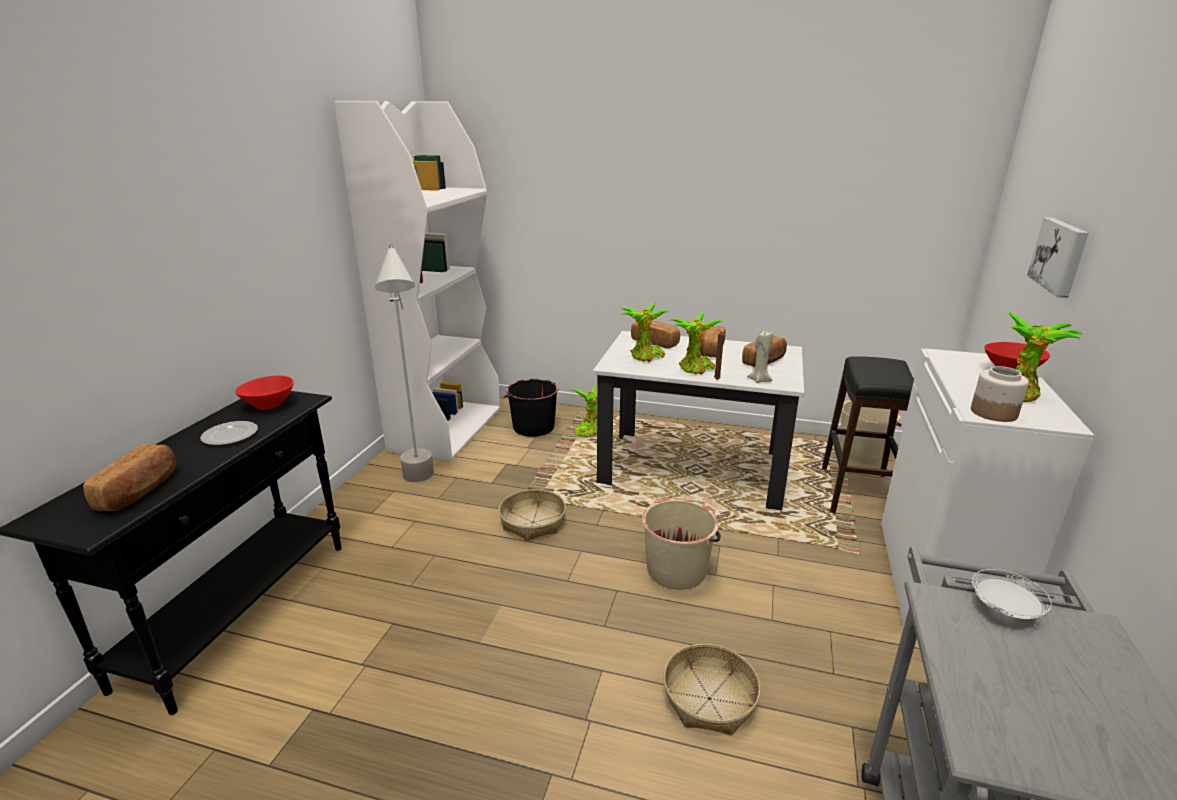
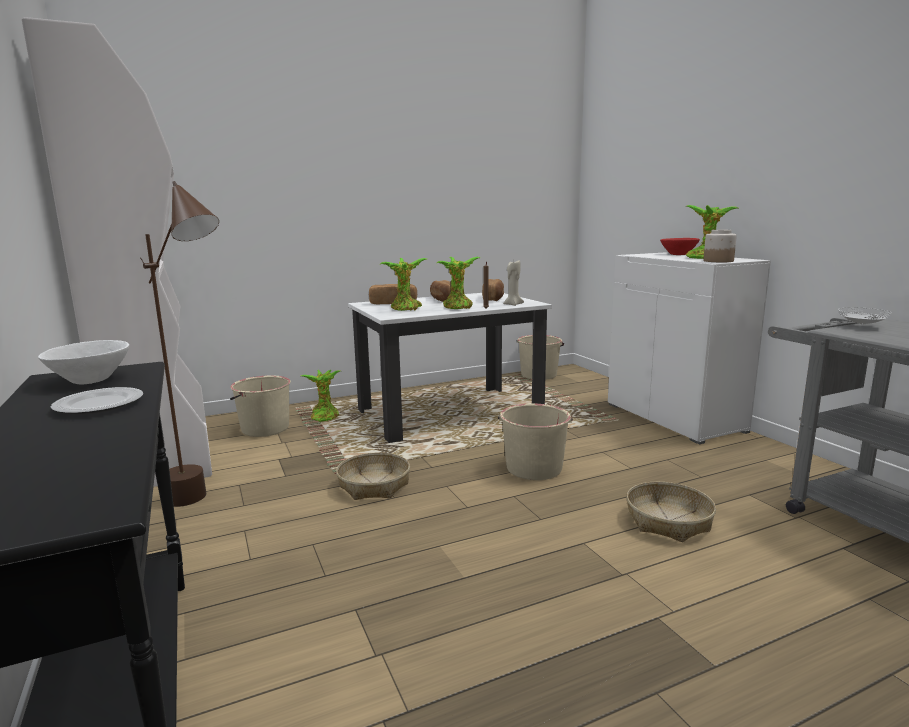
camera: 40 degrees left, 10 degrees down
(140, 491) = (77, 466): bread -> none
(268, 405) = (89, 380): red bowl -> white bowl
(420, 487) = (206, 505): grey floor lamp -> brown floor lamp
(533, 427) = (264, 429): black bucket -> beige bucket
(858, 493) = (570, 394): black stool -> none
(1060, 256) = (675, 181): picture -> none

